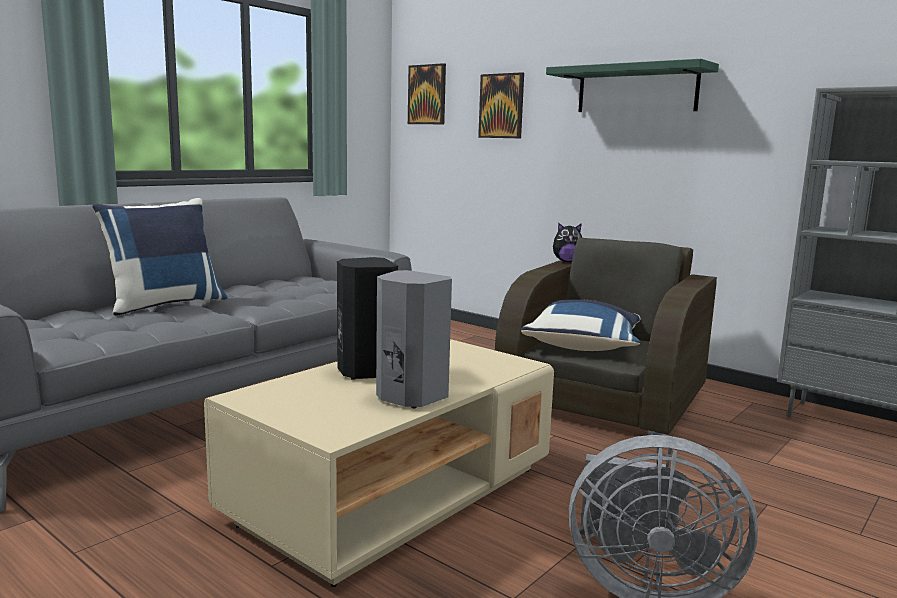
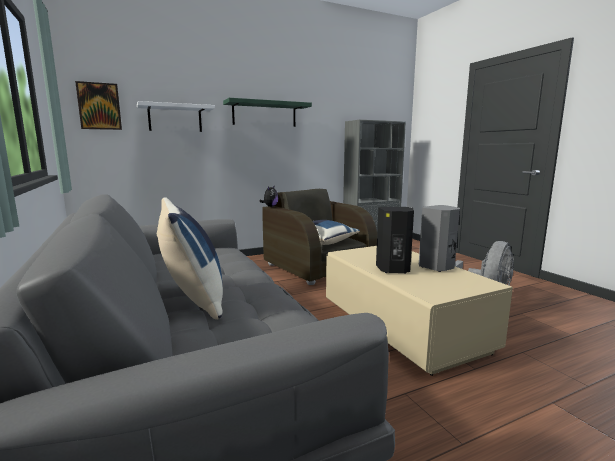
camera: 65 degrees left, 0 degrees up
(501, 106) = (175, 118): picture -> white shelf

